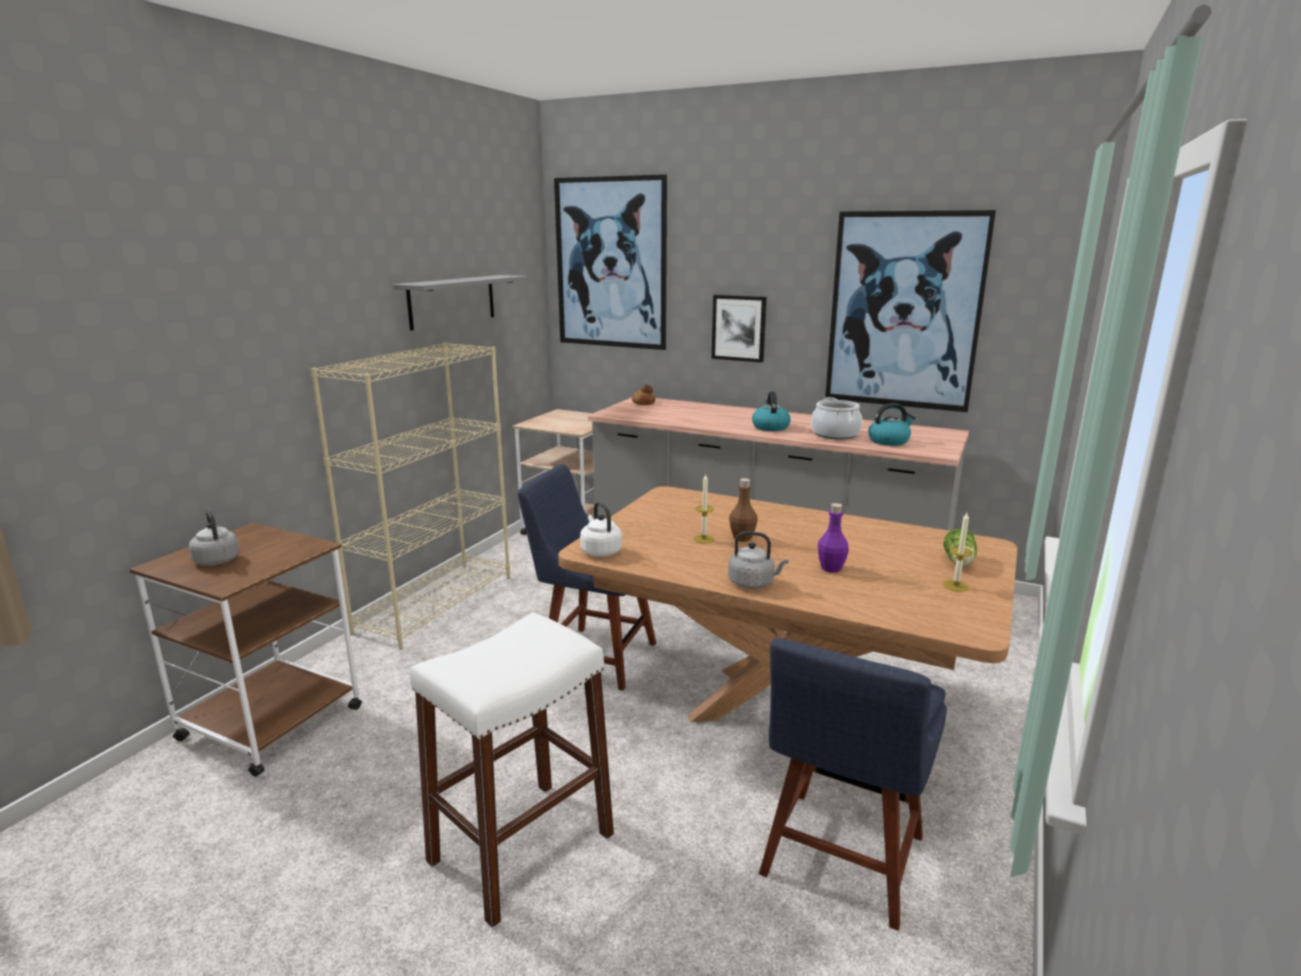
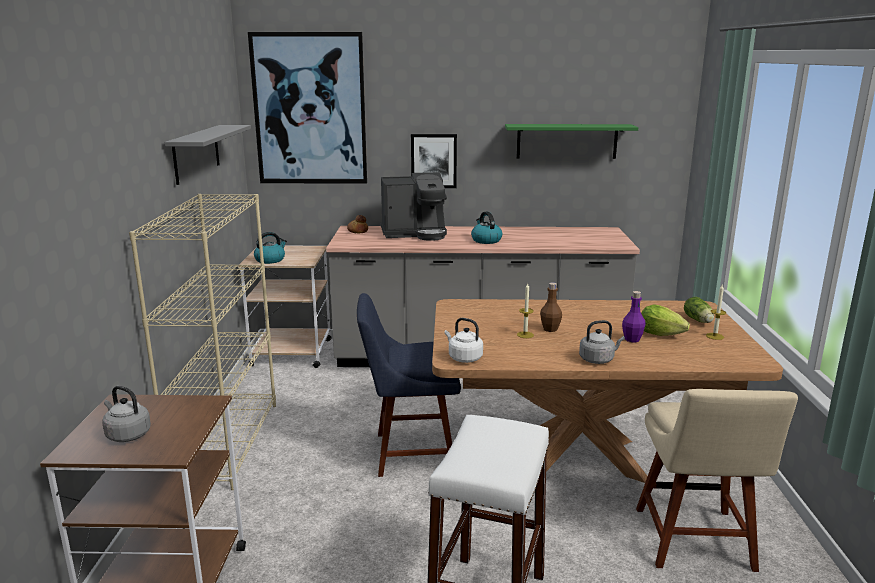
camera: 25 degrees left, 0 degrees up
(701, 411) = (415, 233): none -> coffee machine
(835, 434) = (538, 240): cooking pot -> none
(840, 861) = (695, 543): blue chair -> beige chair
(878, 569) = (660, 334): none -> lettuce
(889, 441) = (580, 241): kettle -> kettle (270, 260)
(904, 311) = (567, 141): picture -> green shelf

